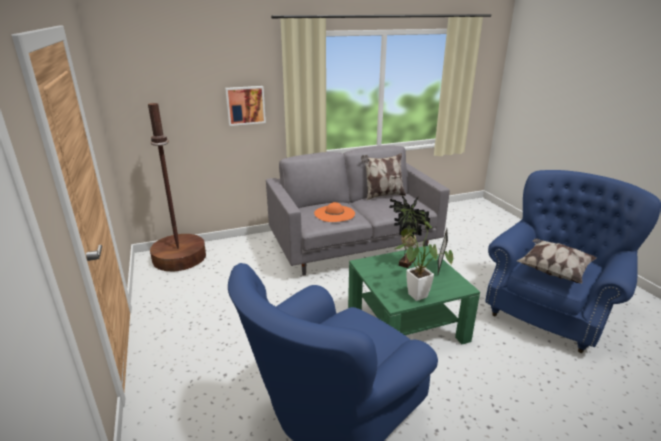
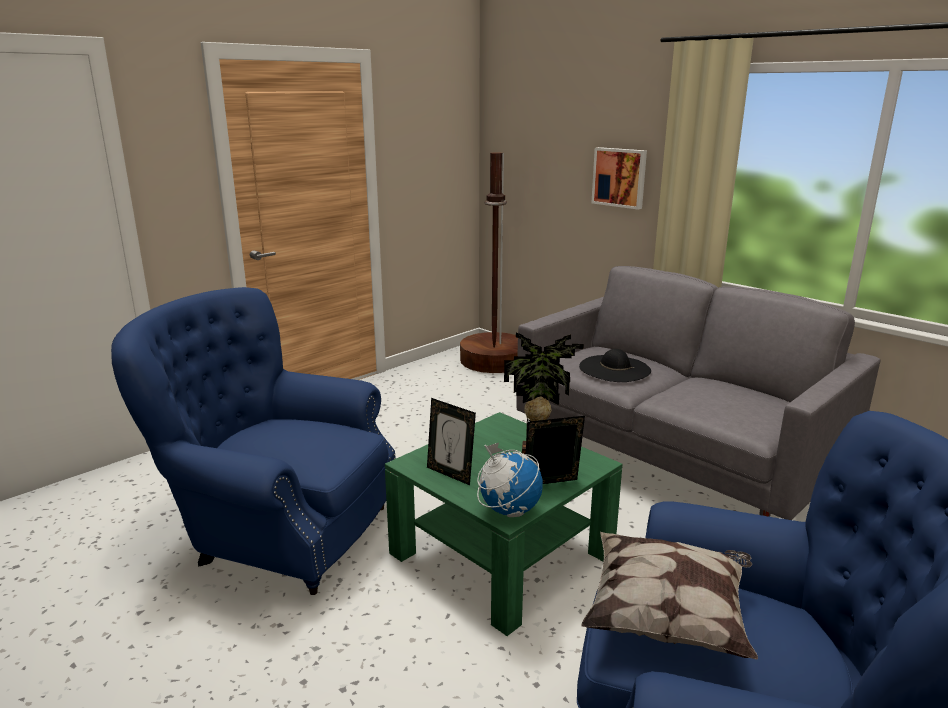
camera: 65 degrees right, 5 degrees down
(334, 213) = (614, 368): orange hat -> black hat
(383, 195) = (748, 389): pillow -> none
(415, 293) = (450, 474): potted plant -> picture frame
(459, 285) = (509, 510): none -> globe

